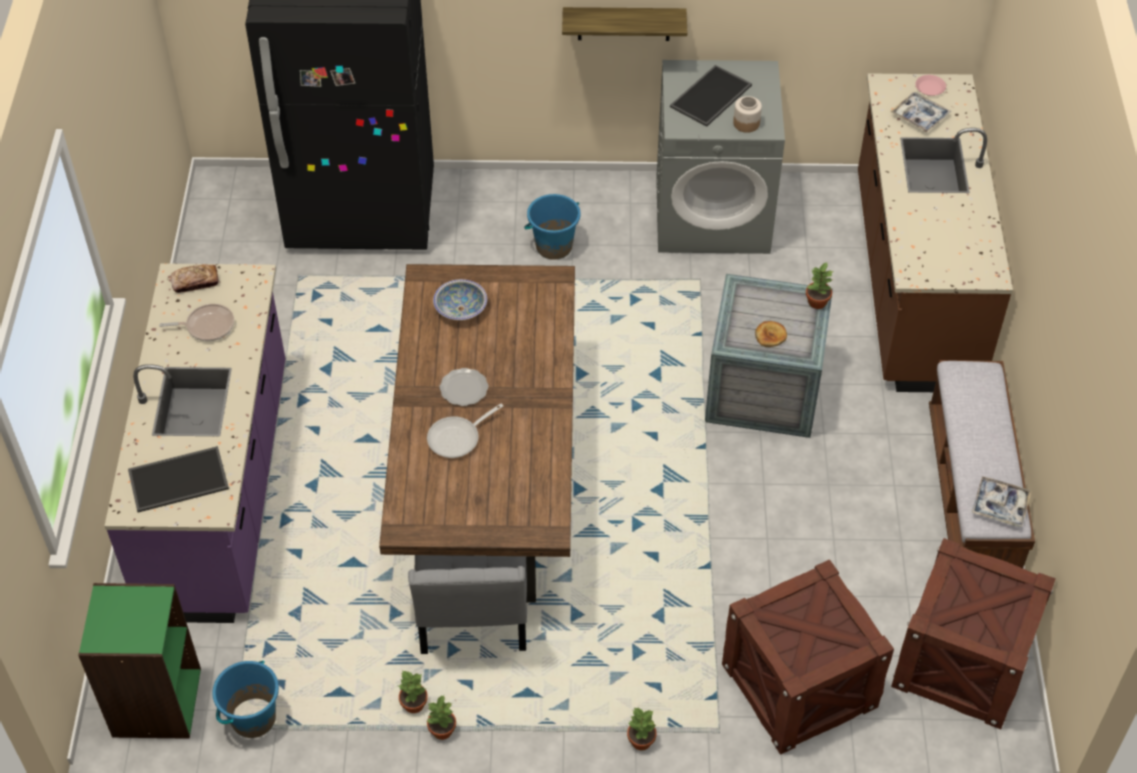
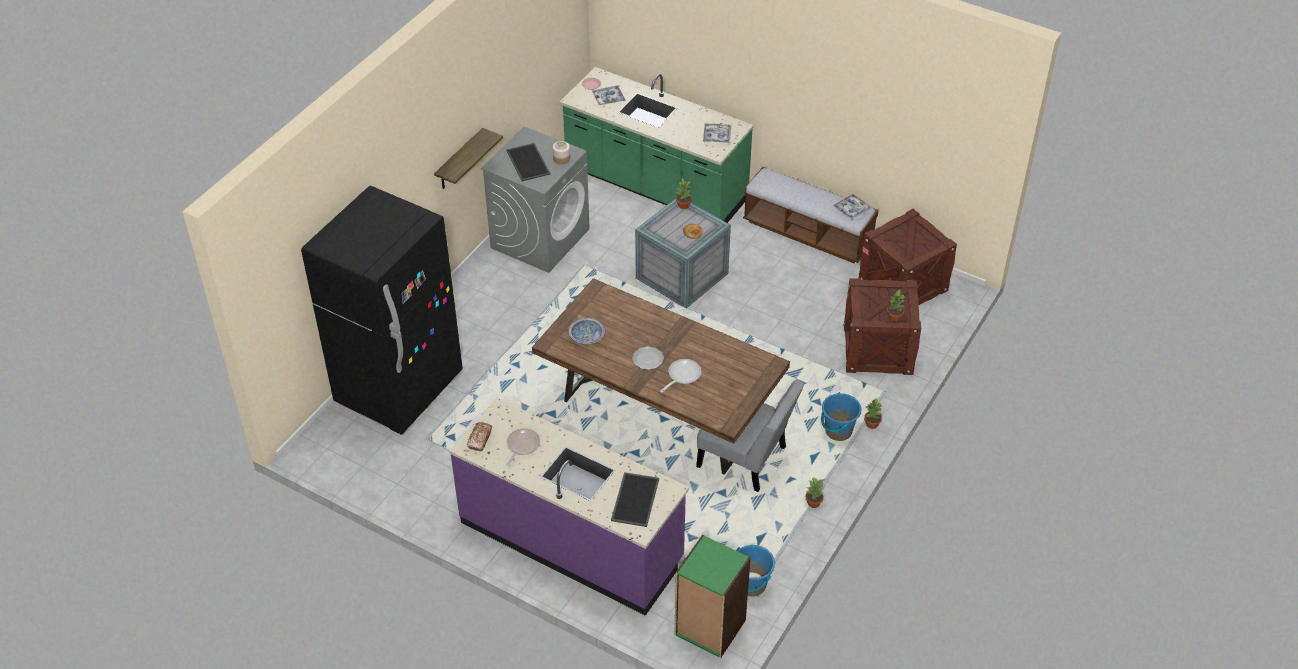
camera: 60 degrees left, 5 degrees down
(413, 704) = (788, 508): potted plant -> potted plant (894, 317)
(458, 438) = (682, 375): frying pan -> frying pan turned 135 degrees counterclockwise
(553, 246) = (505, 314): blue bucket -> blue bucket (838, 431)
(912, 282) = (655, 186): brown counter -> green counter
(948, 260) = (717, 136): none -> tray

